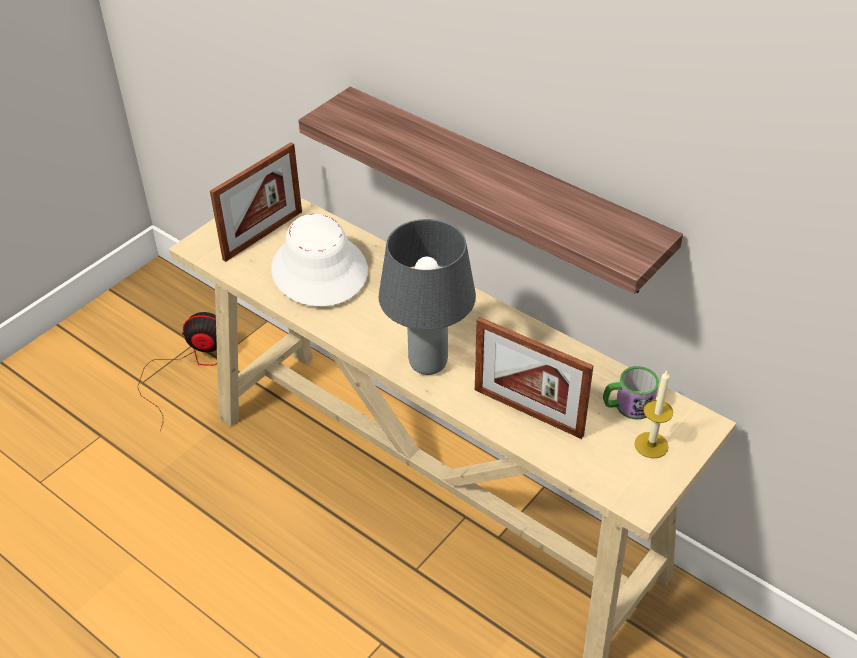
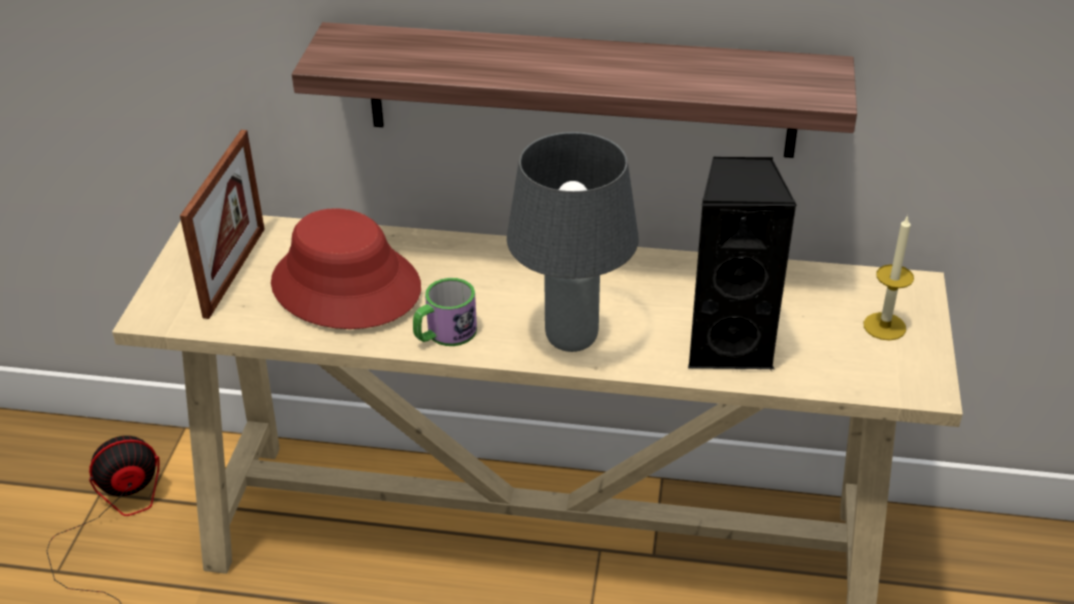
camera: 30 degrees left, 5 degrees down
(319, 271) = (345, 286): white hat -> red hat
(528, 412) = (729, 345): picture frame -> black speaker
(627, 406) = (826, 298): mug -> mug (444, 334)

